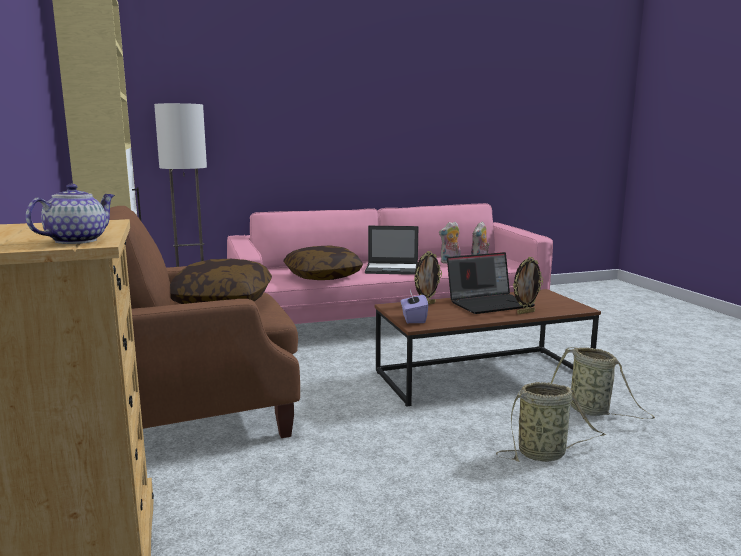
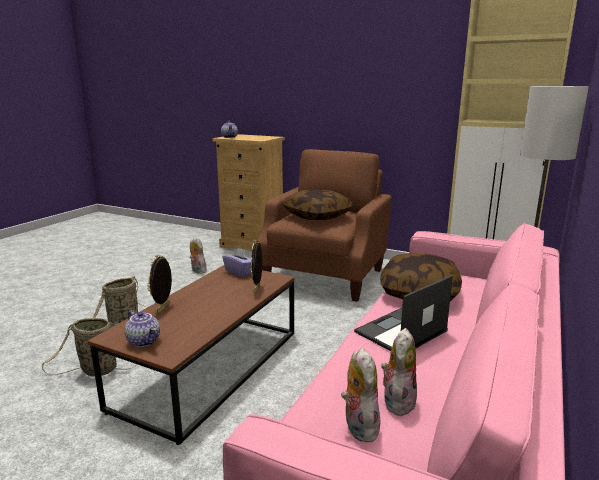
camera: 135 degrees right, 5 degrees up
(329, 518) = (197, 271): none -> plush toy
(489, 303) = (207, 310): laptop -> none
(555, 300) = (144, 341): none -> teapot

